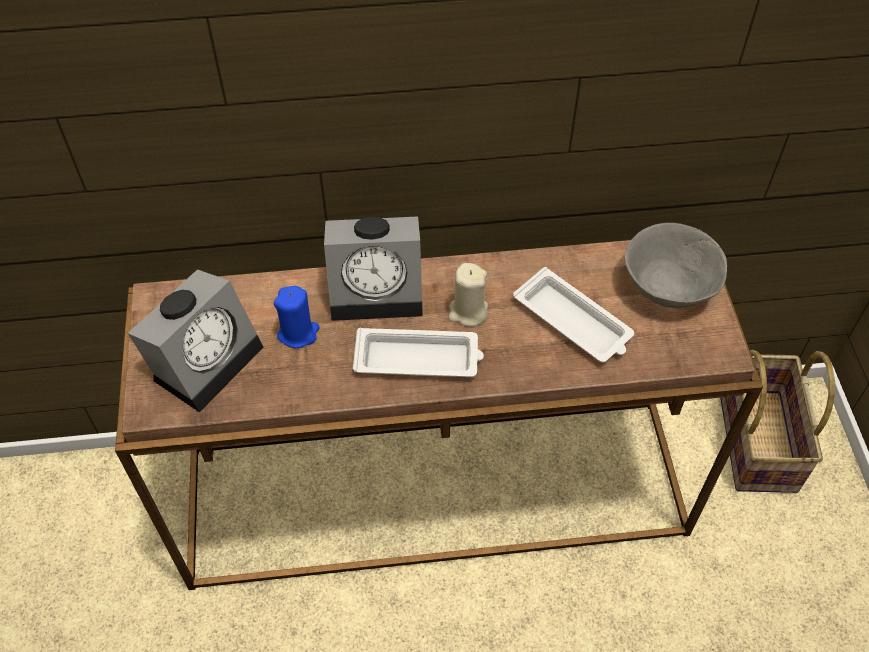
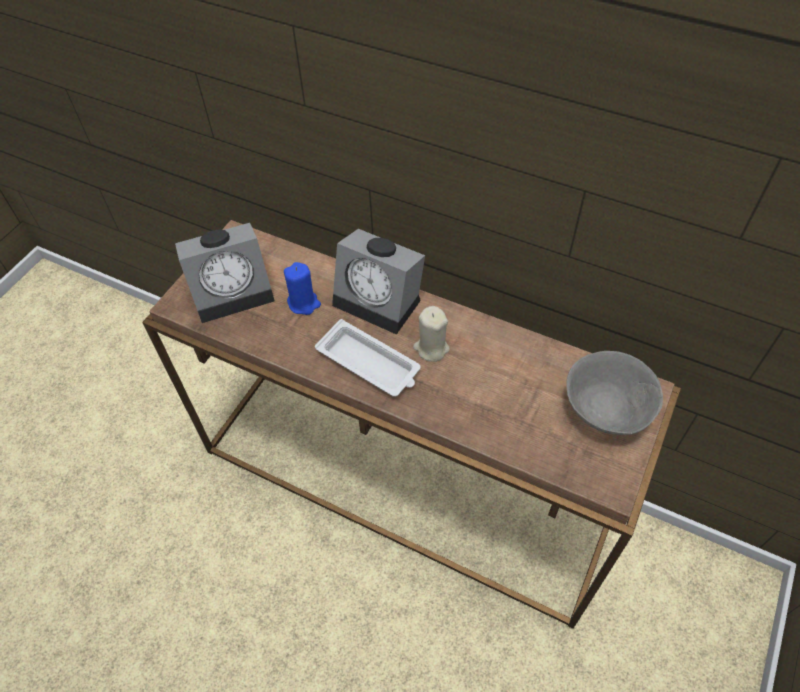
camera: 35 degrees right, 0 degrees up
(574, 322) = (506, 397): white tray -> none
(759, 442) = (686, 591): basket -> none

